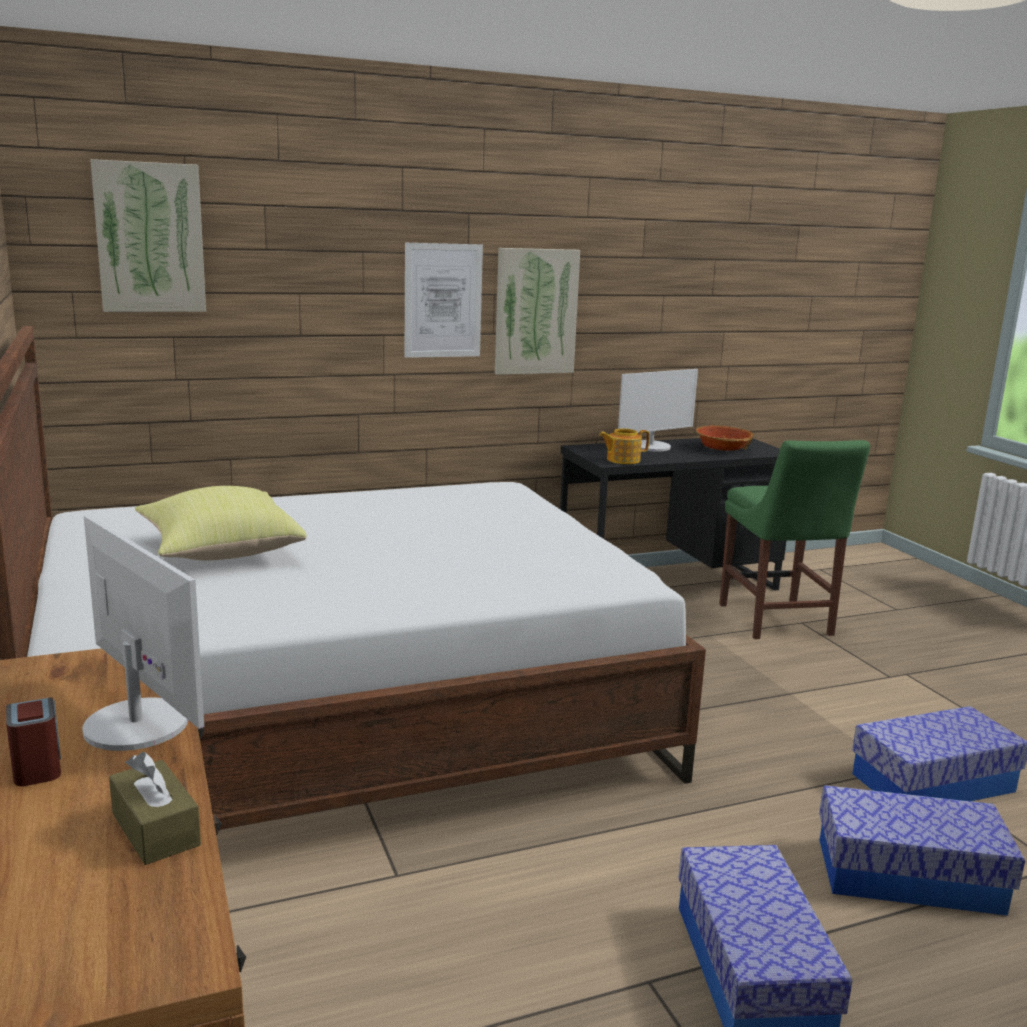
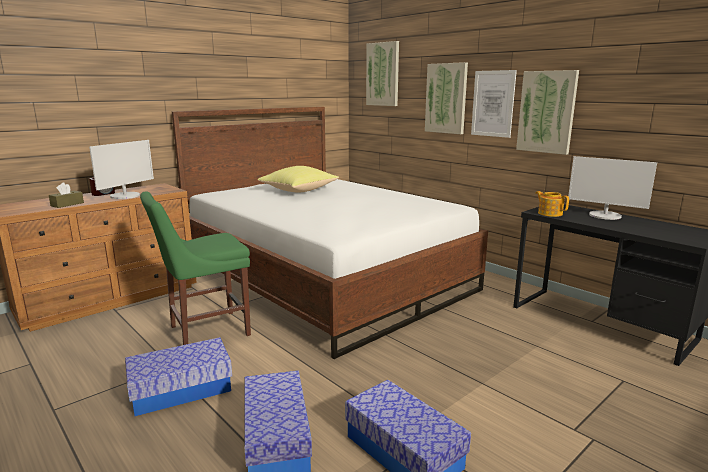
camera: 70 degrees right, 0 degrees up
(341, 293) = (446, 98): none -> picture
(722, 449) = (653, 229): bowl -> none
(777, 622) = (605, 369): green chair -> green chair (205, 331)

